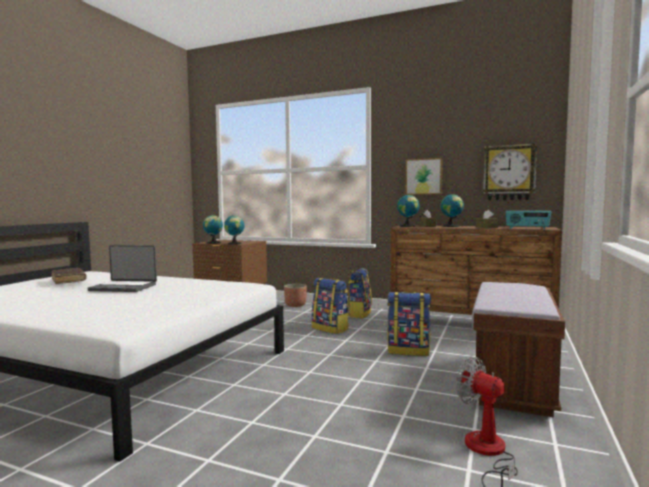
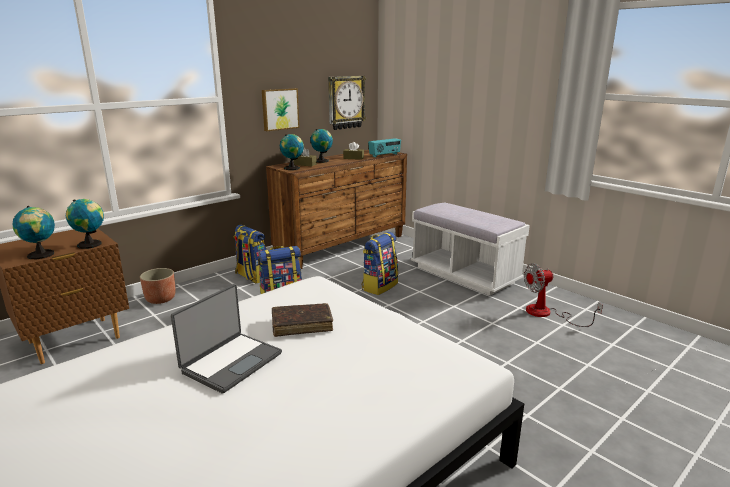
camera: 65 degrees left, 15 degrees up
(69, 280) = (80, 419): brown book -> brown book (302, 325)
(513, 382) = (464, 275): brown bench -> white bench

